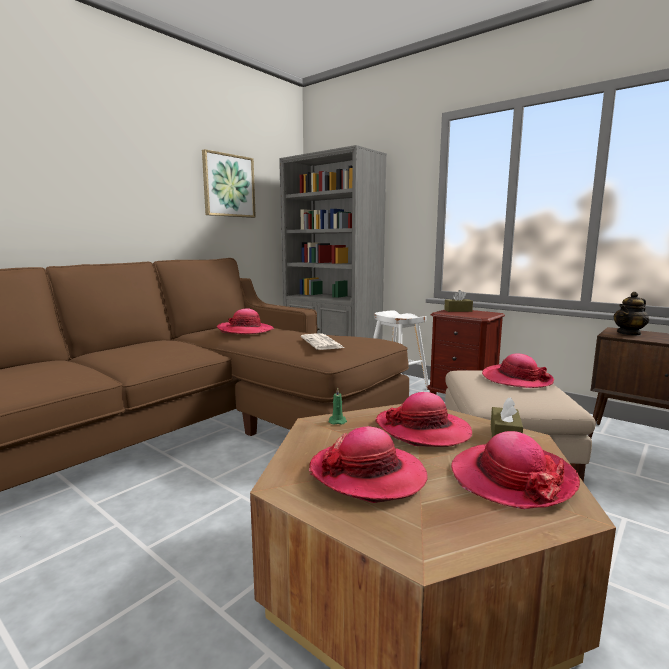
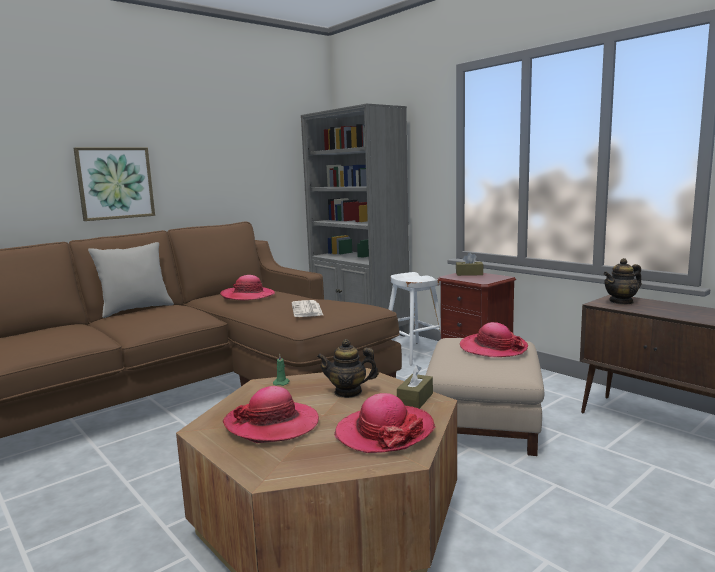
camera: 10 degrees right, 0 degrees up
(123, 344) = (136, 309): none -> grey pillow
(228, 185) = (248, 147): picture -> picture (115, 183)
(423, 430) = (348, 392): hat -> teapot

